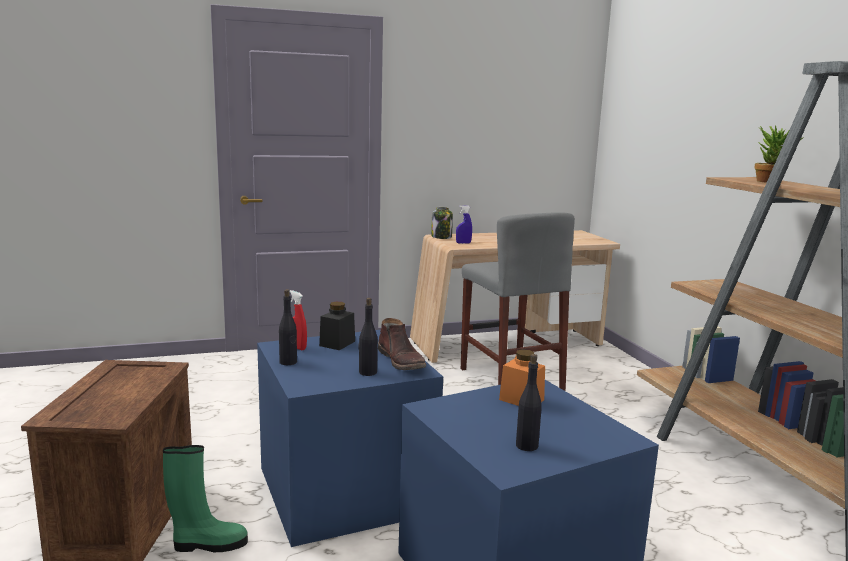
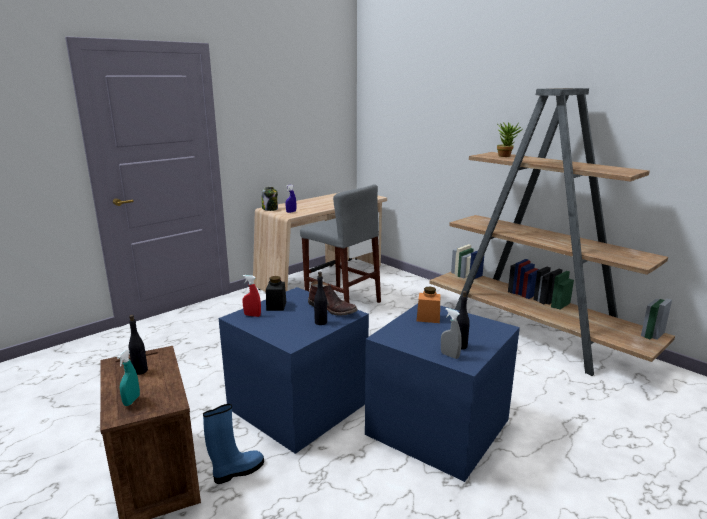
camera: 25 degrees left, 5 degrees up
(82, 406) = (131, 401): none -> turquoise spray bottle
(208, 544) = (237, 471): green boot -> blue boot
(288, 362) = (259, 328): black bottle -> black bottle (140, 371)
(495, 453) = (449, 355): none -> grey spray bottle

